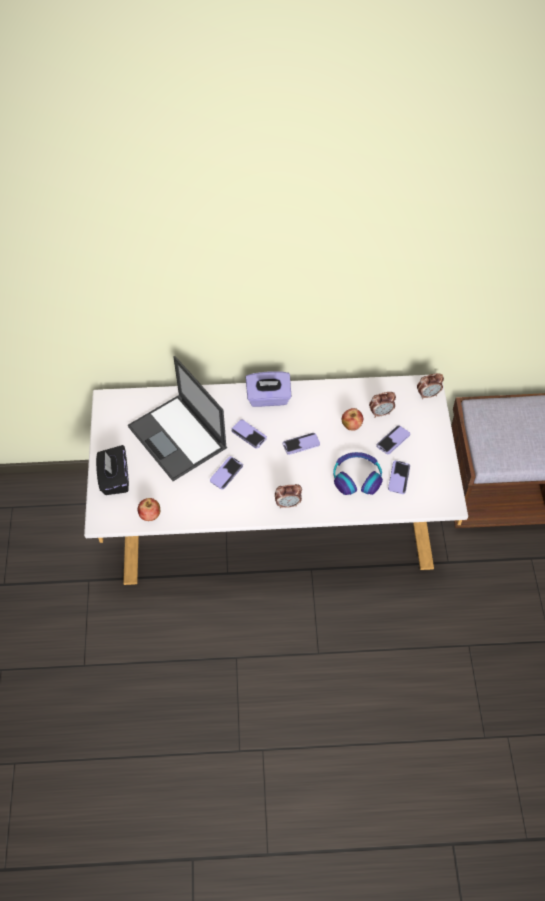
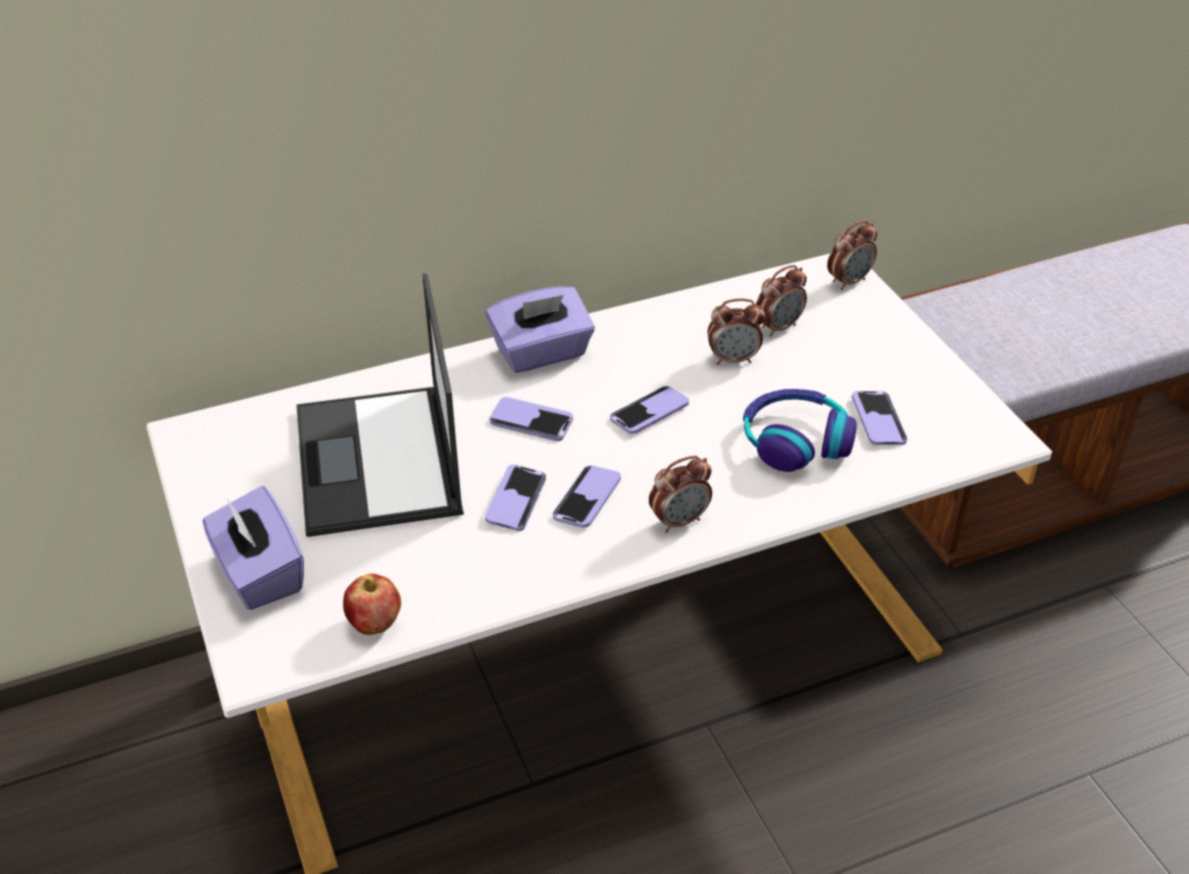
camera: 20 degrees left, 15 degrees down
(114, 479) = (259, 573): black tissue box -> purple tissue box
(178, 438) = (378, 463): laptop -> laptop turned 45 degrees clockwise
(351, 425) = (733, 359): apple -> alarm clock
(393, 440) = (828, 364): phone -> phone (587, 498)

